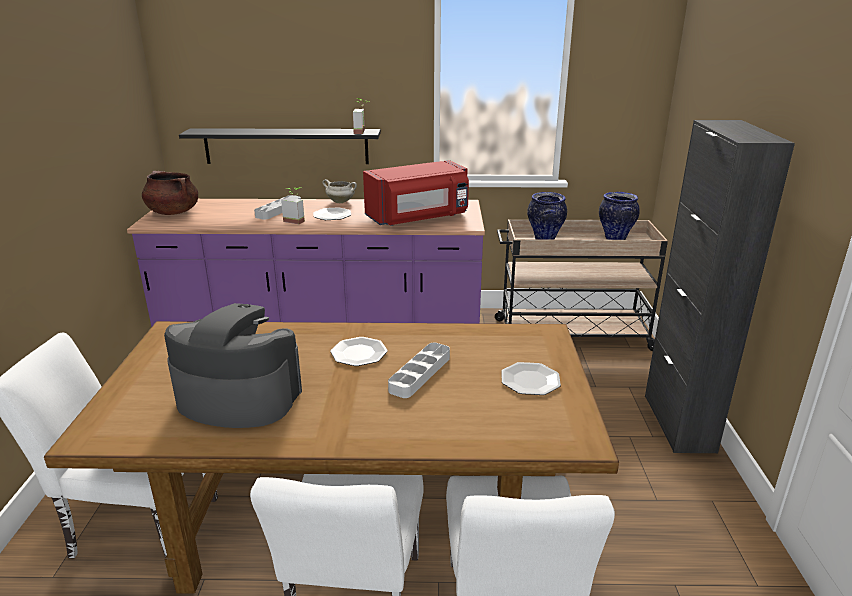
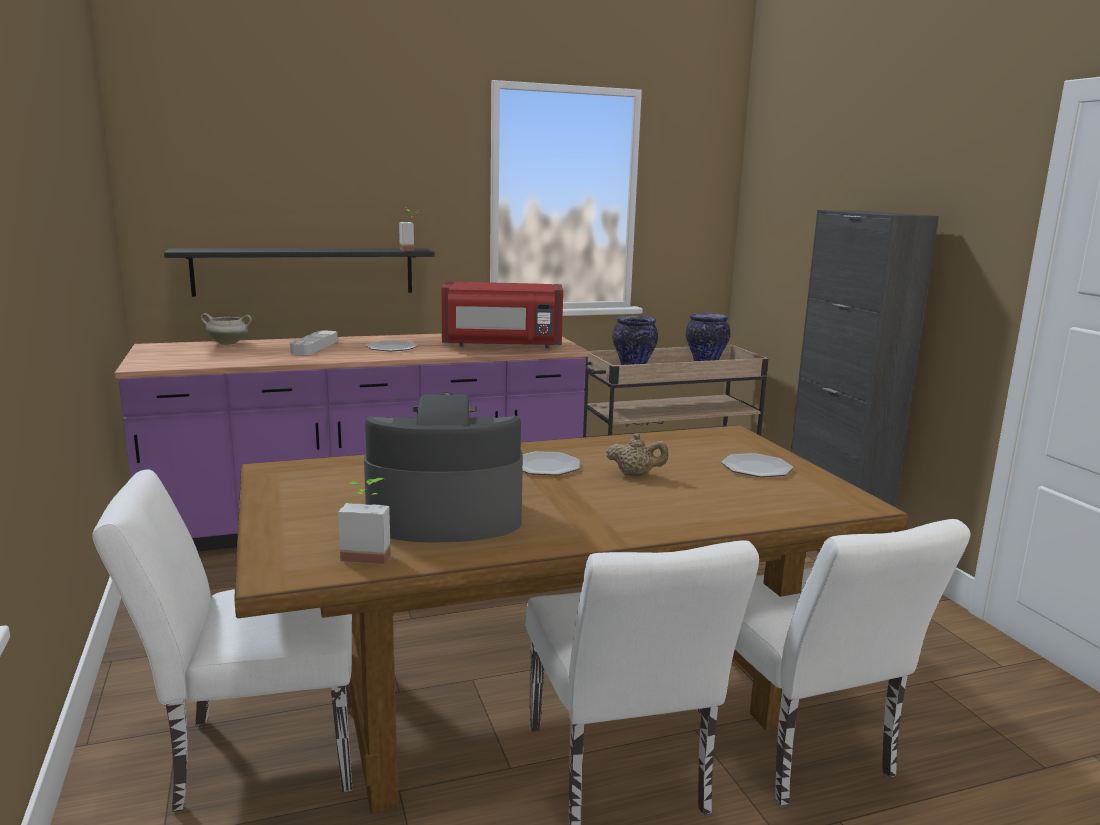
camera: 20 degrees left, 10 degrees down
(173, 212) = (164, 355): brown cooking pot -> none
(296, 220) = (350, 353): potted plant -> potted plant (368, 553)
(341, 202) = (387, 337): white cooking pot -> white cooking pot (229, 343)
(419, 218) = (502, 345): red microwave -> red microwave turned 45 degrees clockwise
(420, 373) = (635, 474): grey tray -> beige teapot

